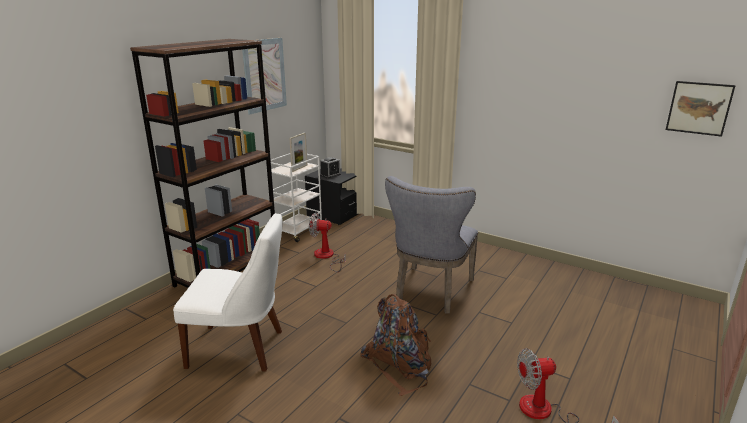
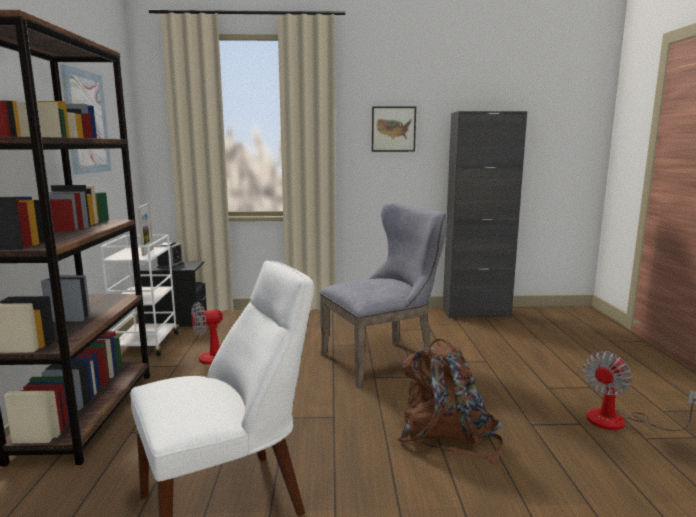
camera: 35 degrees left, 10 degrees down
(431, 292) = (383, 359): grey chair -> grey chair turned 105 degrees counterclockwise
(573, 275) = (476, 313): none -> black cabinet
(699, 108) = (554, 136): picture -> picture (393, 129)

